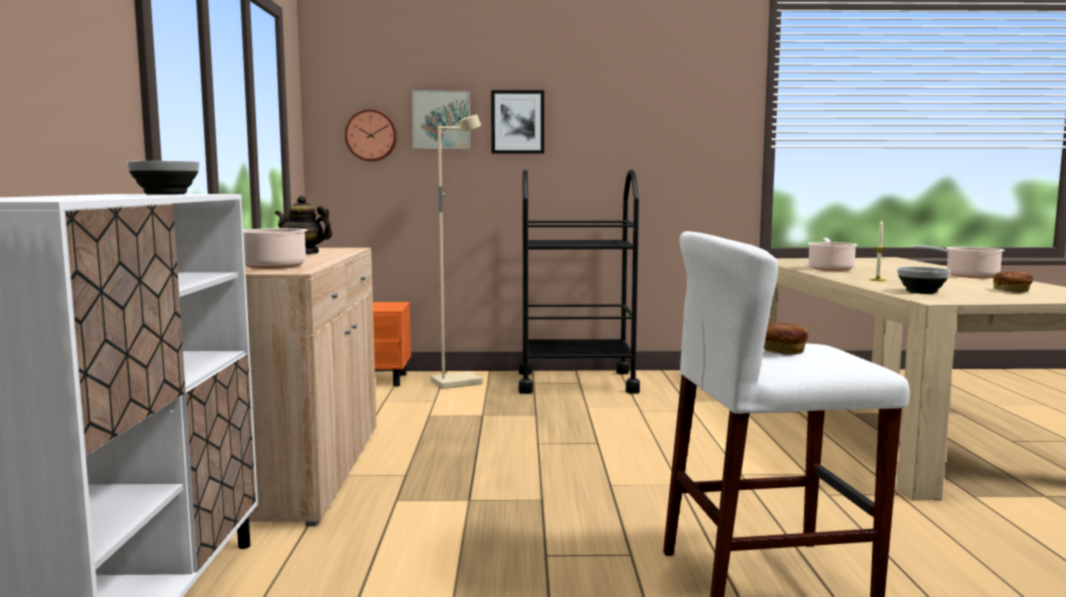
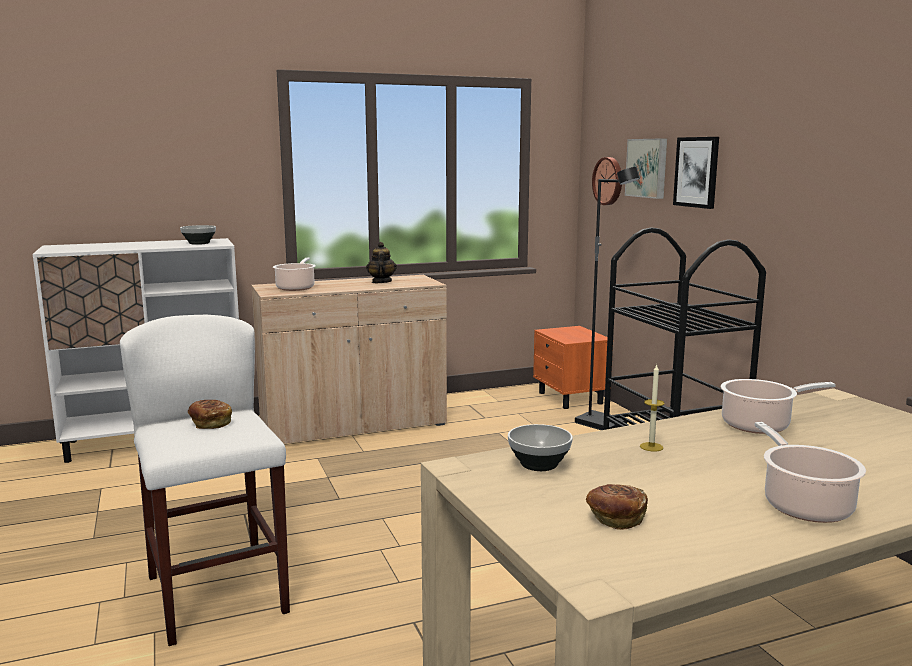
camera: 70 degrees right, 5 degrees up
(456, 382) = (602, 423): beige floor lamp -> black floor lamp

